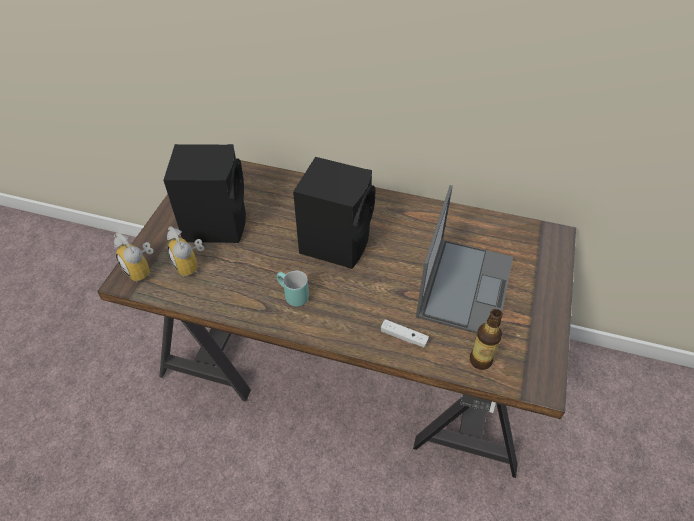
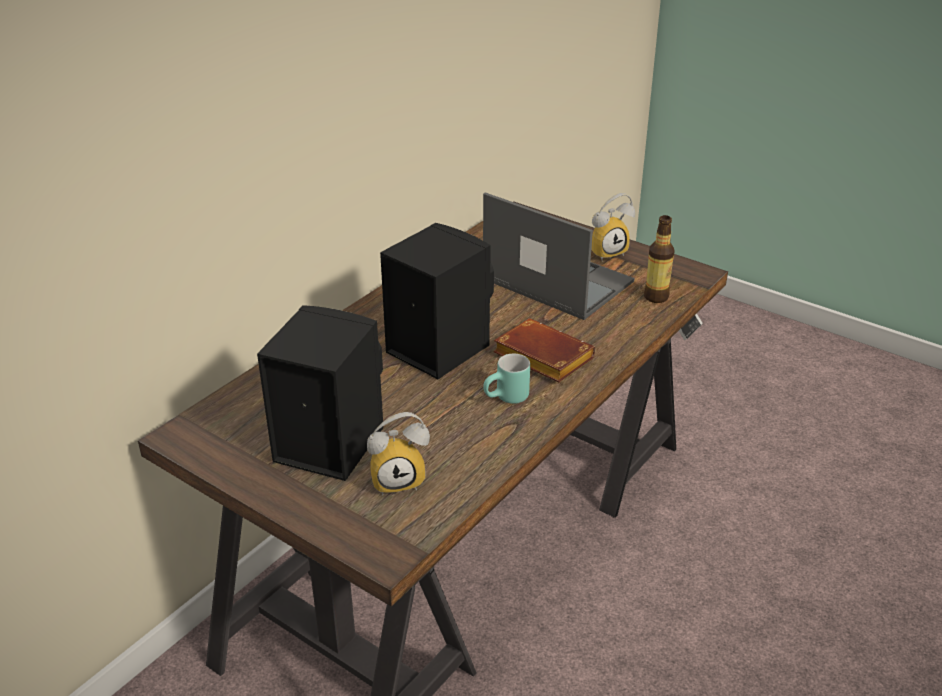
camera: 70 degrees left, 15 degrees down
(142, 270) = (377, 532): alarm clock -> alarm clock (607, 251)
(351, 302) = (540, 357): none -> brown book
(404, 337) = (607, 334): white game controller -> none

